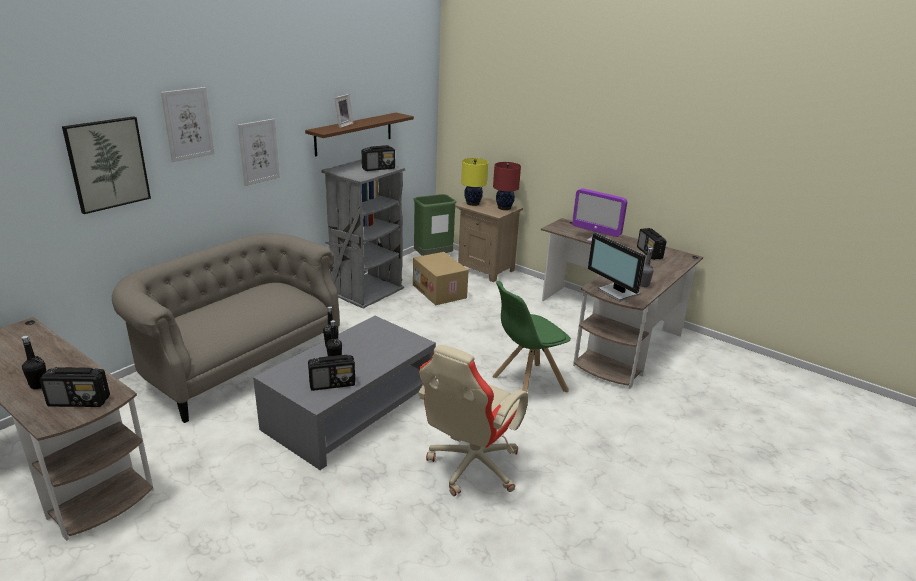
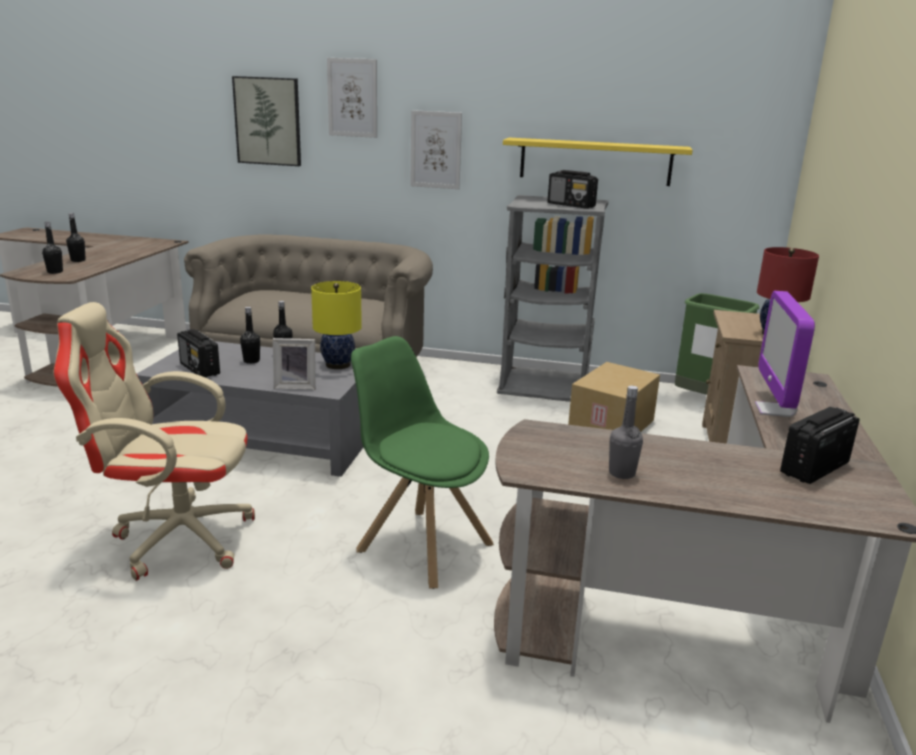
camera: 65 degrees right, 5 degrees down
(80, 401) = (55, 272): radio -> black bottle
(342, 125) = (562, 140): picture frame -> picture frame (296, 386)
(354, 134) = (595, 161): brown shelf -> yellow shelf
(473, 203) = (745, 316): yellow table lamp -> yellow table lamp (338, 365)
(617, 292) = (544, 451): monitor -> none

